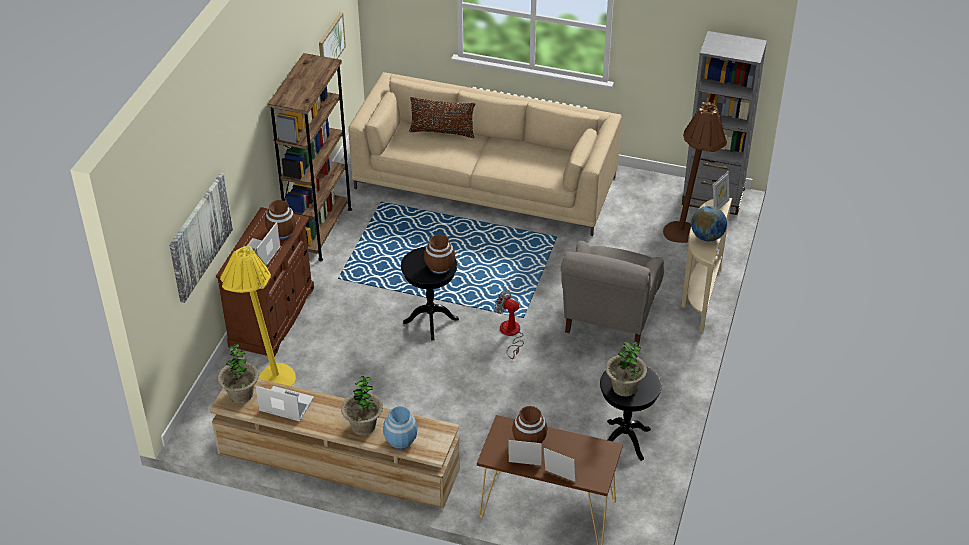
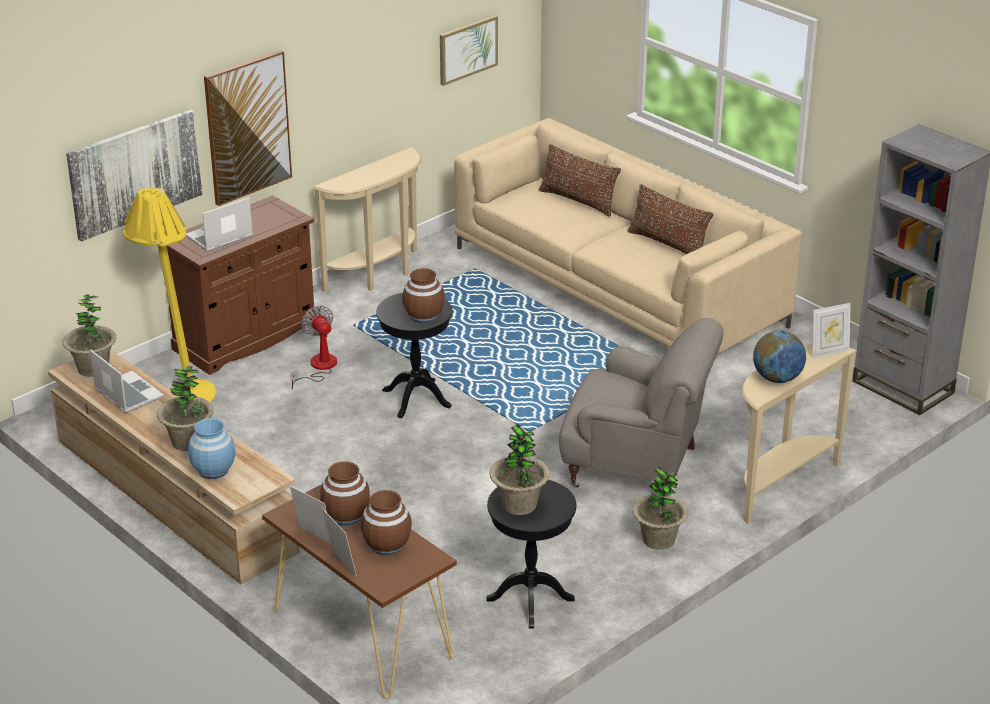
camera: 30 degrees right, 10 degrees down
(245, 167) = (247, 127): none -> picture
(281, 233) = (268, 224): brown vase -> brown vase (386, 545)
(320, 231) = (379, 275): brown bookcase -> beige console table
(510, 334) = (497, 443): fan -> fan (318, 367)
(529, 148) = (668, 244): none -> brown pillow
(609, 318) = (637, 467): grey armchair -> grey armchair turned 120 degrees counterclockwise
(663, 365) = (658, 540): none -> potted plant
(687, 236) = (826, 416): brown floor lamp -> none

